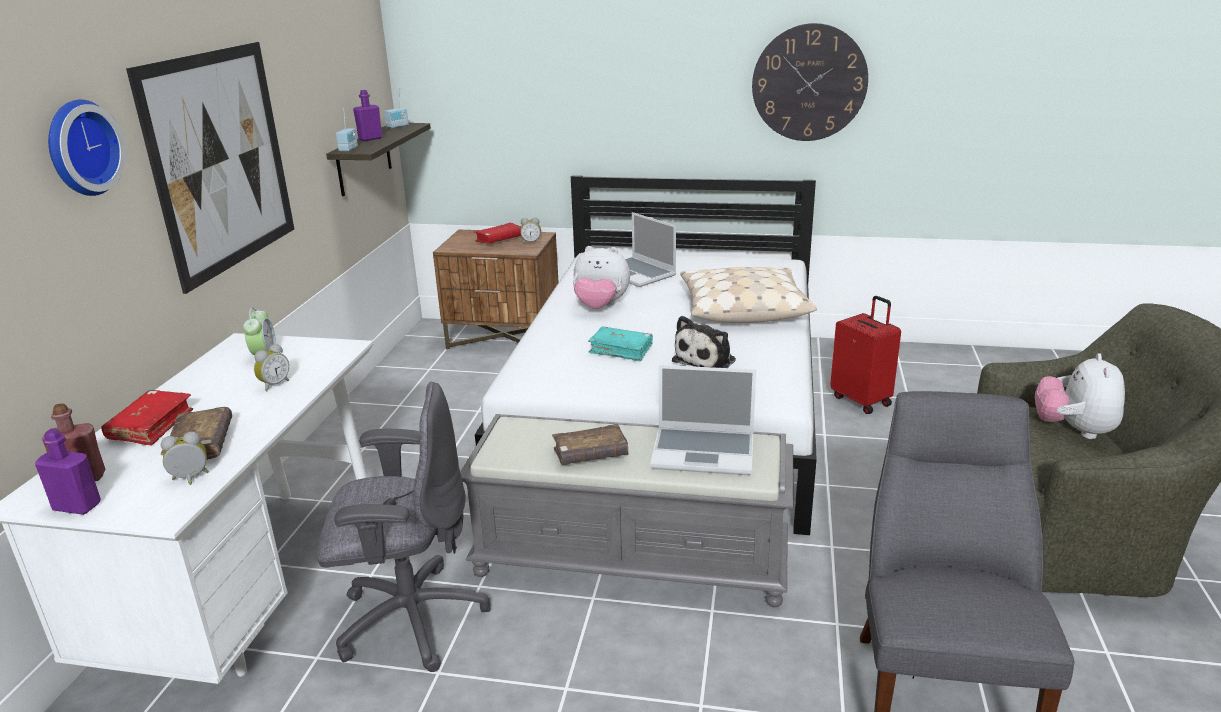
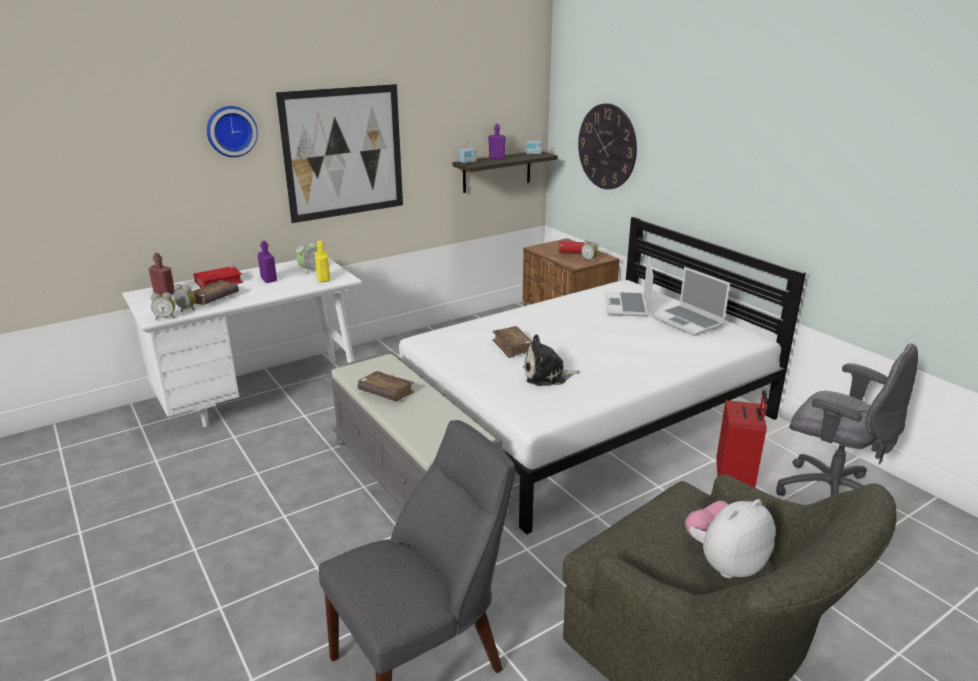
camera: 45 degrees right, 0 degrees up
(77, 507) = (143, 303): purple bottle -> purple bottle (269, 279)
(274, 385) = (285, 284): alarm clock -> alarm clock (166, 317)
(315, 358) = (323, 279): none -> yellow bottle
(409, 619) = (285, 444): grey office chair -> grey office chair (828, 494)
(600, 307) = (558, 317): plush toy -> none
(621, 350) = (513, 347): turquoise book -> brown book
(704, 452) = (437, 423): laptop -> laptop (688, 322)
(742, 308) = (644, 356): beige pillow -> none
(809, 83) = (815, 179): wall clock -> wall clock (607, 147)

